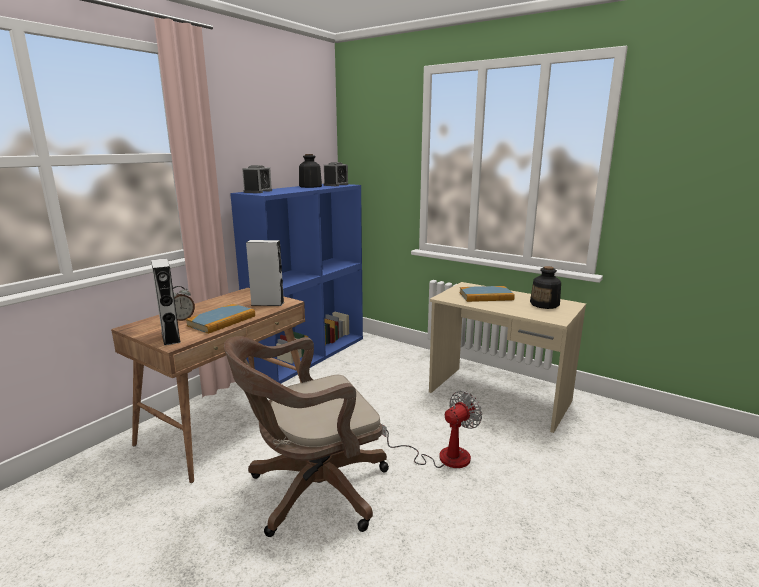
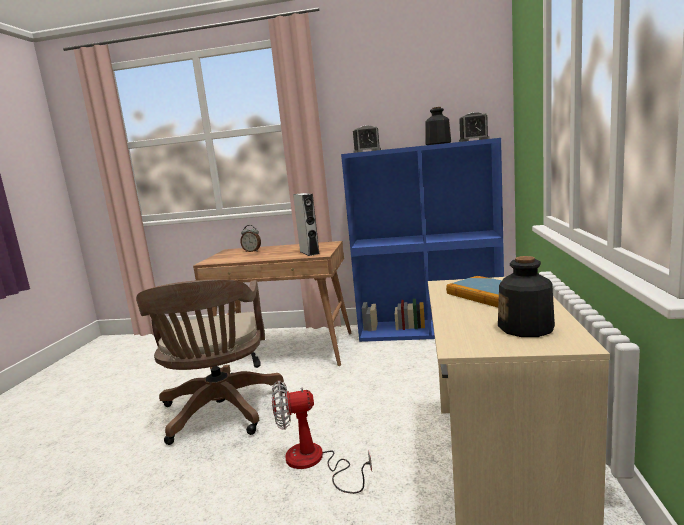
camera: 65 degrees right, 5 degrees down
(170, 337) = (218, 259): grey speaker -> none
(221, 321) = (258, 256): book -> none
(311, 491) = (221, 413): brown office chair -> brown office chair turned 135 degrees counterclockwise
(442, 456) = (314, 462): fan -> fan turned 150 degrees clockwise

